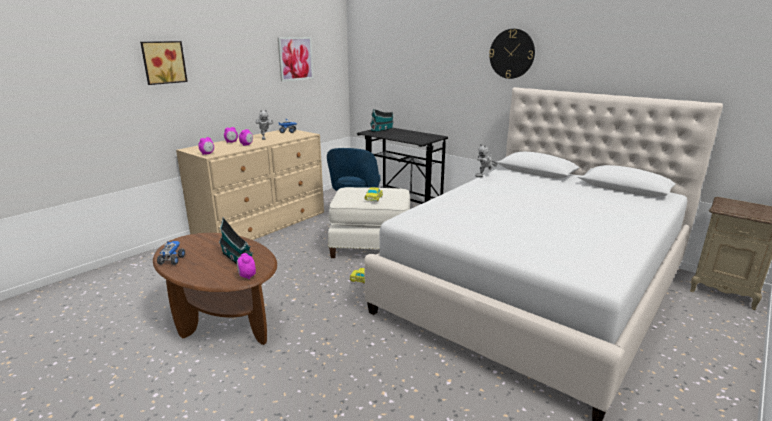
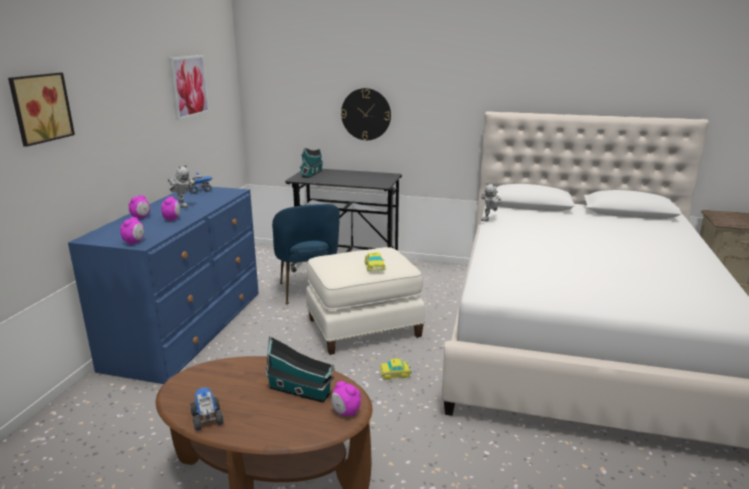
camera: 25 degrees left, 0 degrees up
(262, 224) = (188, 327): beige dresser -> blue dresser
(512, 54) = (479, 73): wall clock -> wall clock (366, 114)

